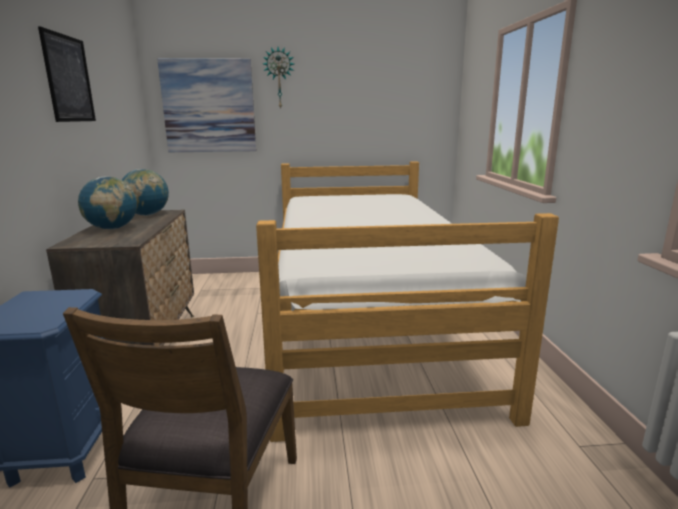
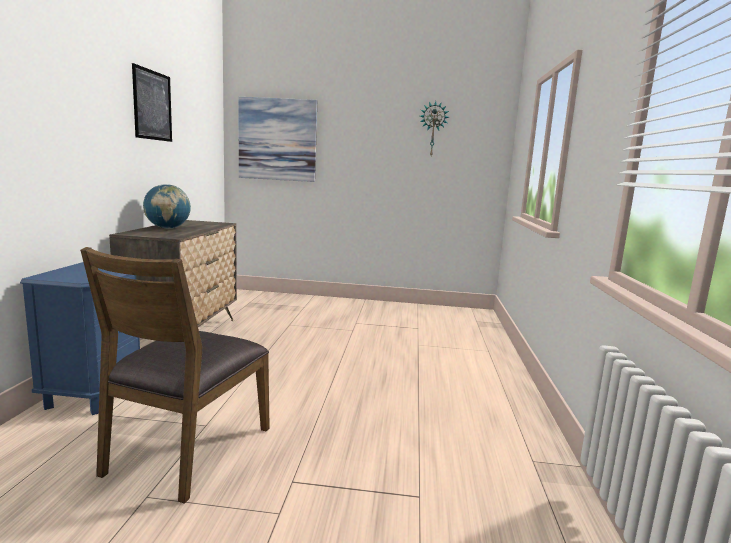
camera: 10 degrees right, 5 degrees down
(147, 215) = (202, 223): globe -> none
(279, 78) = (341, 118): wall clock -> wall clock (433, 129)
(368, 323) = (386, 344): bed -> none

